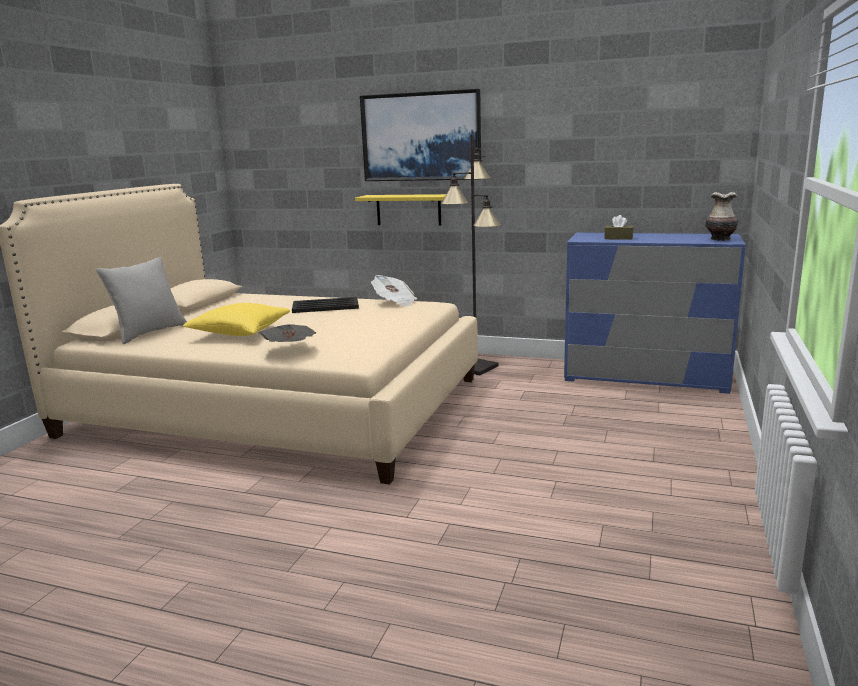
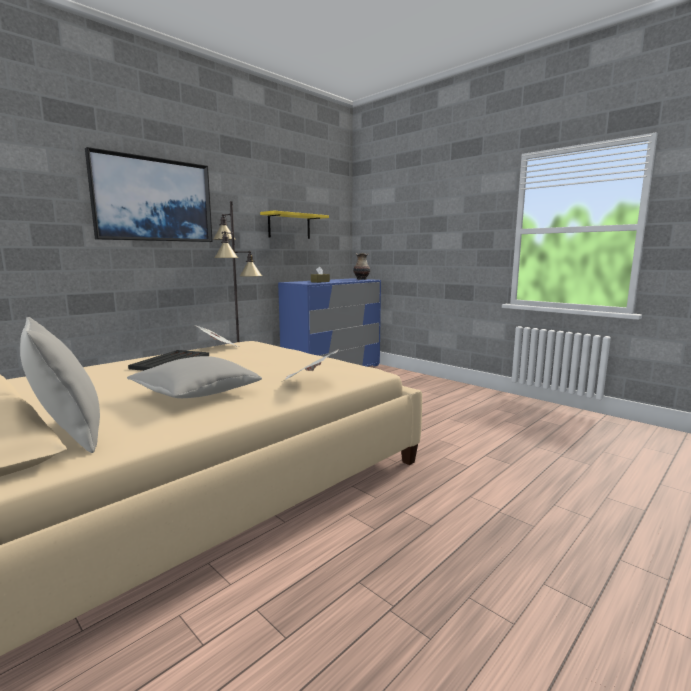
camera: 65 degrees left, 5 degrees down
(240, 332) = (196, 393): yellow pillow -> grey pillow
(408, 210) = (143, 269): yellow shelf -> yellow shelf (289, 226)

